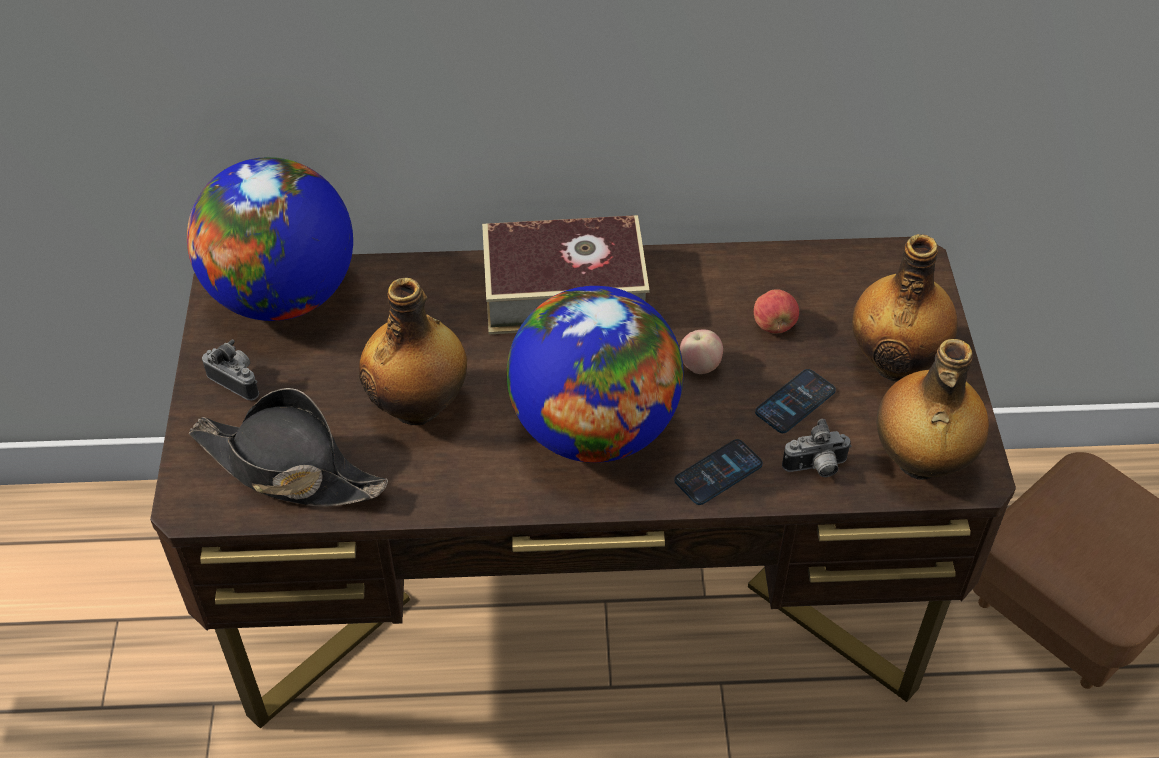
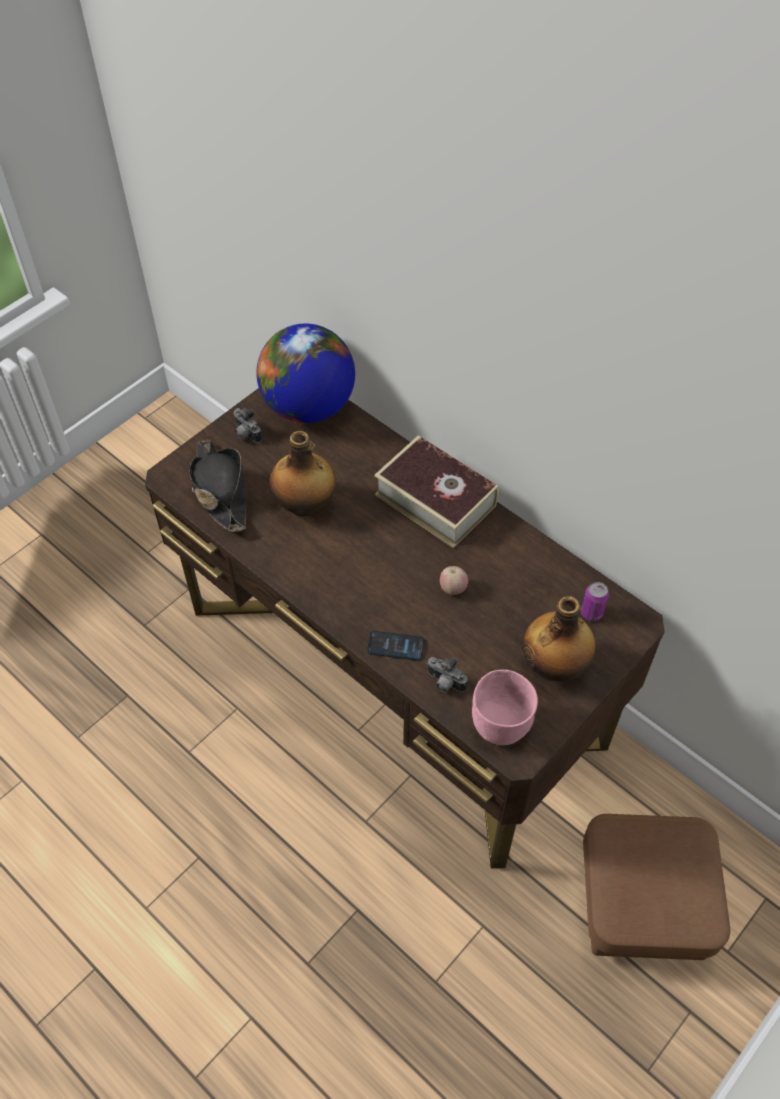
camera: 45 degrees right, 5 degrees up
(237, 381) = (245, 434): camera -> camera turned 150 degrees clockwise
(594, 429) = (366, 578): globe -> none
(774, 325) = (516, 598): apple -> none
(795, 402) = (476, 644): phone -> none
(862, 283) = (591, 613): none -> can
(919, 461) = (499, 724): bottle -> pink bowl

